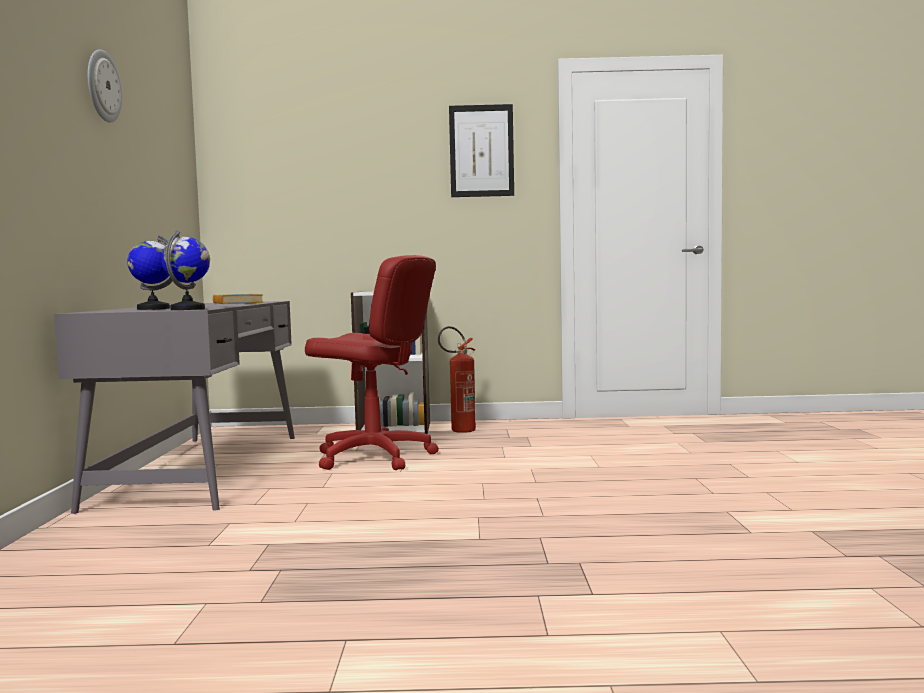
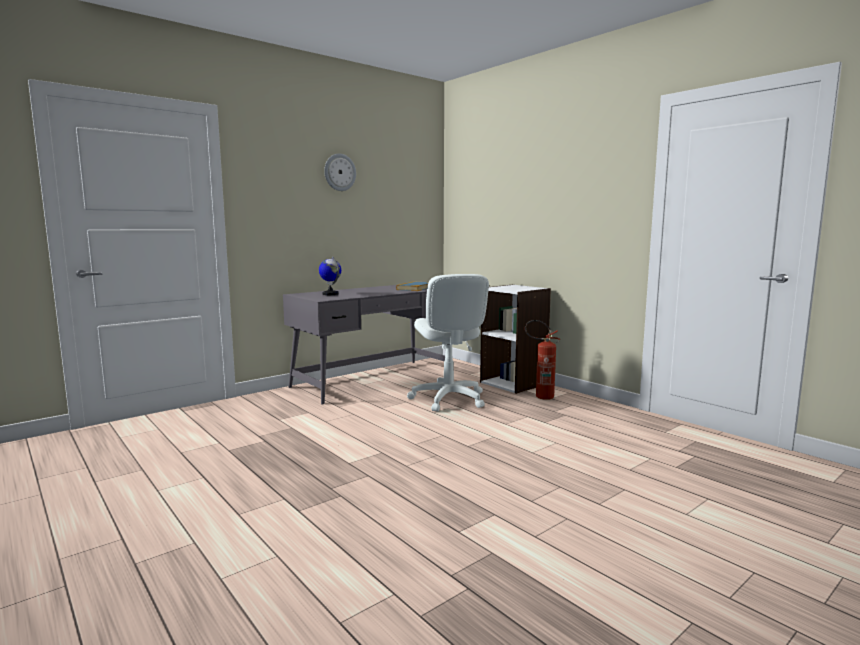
camera: 50 degrees right, 5 degrees up
(188, 309) = (322, 299): globe -> none
(374, 457) = (448, 399): red office chair -> white office chair
(481, 151) = (595, 182): picture -> none

